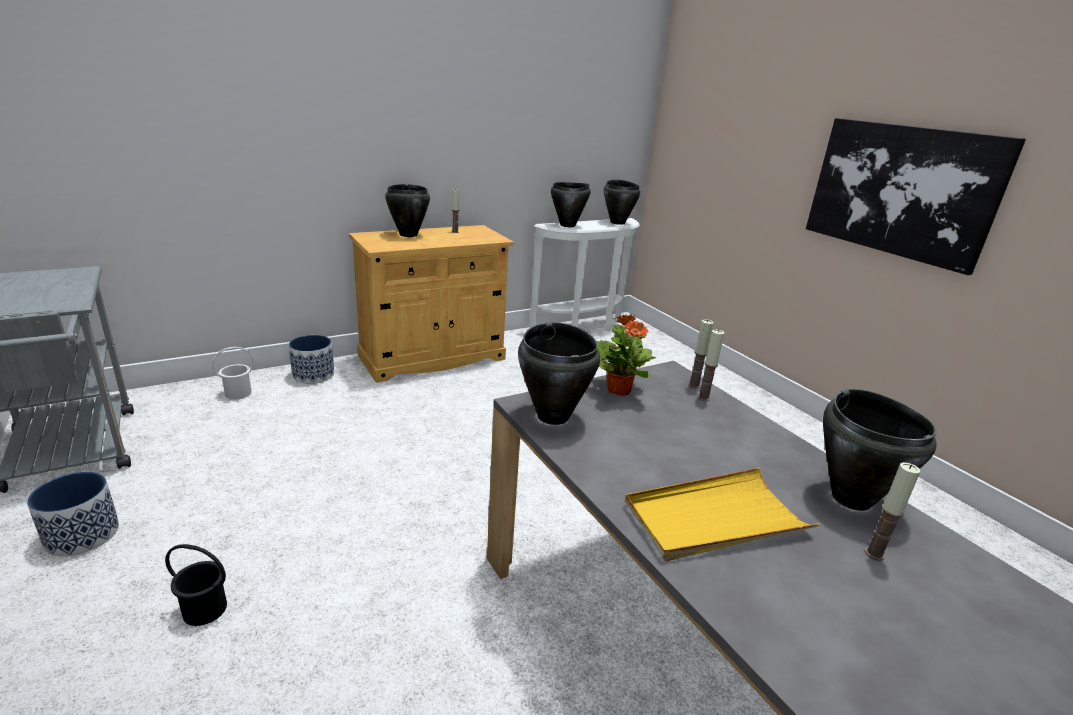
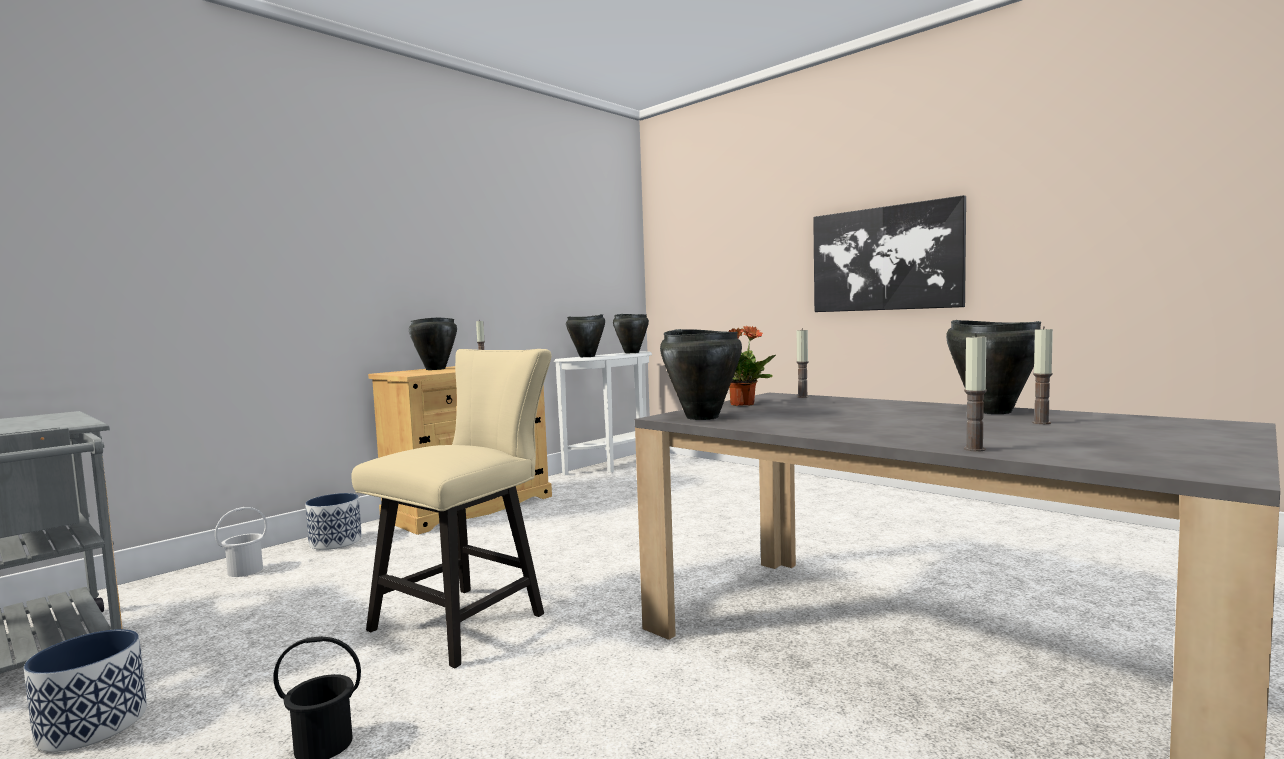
camera: 15 degrees left, 20 degrees down
(364, 501) = (469, 618): none -> beige chair
(703, 398) = (818, 399): candle -> candle (974, 449)
(715, 518) = (905, 428): yellow tray -> none

